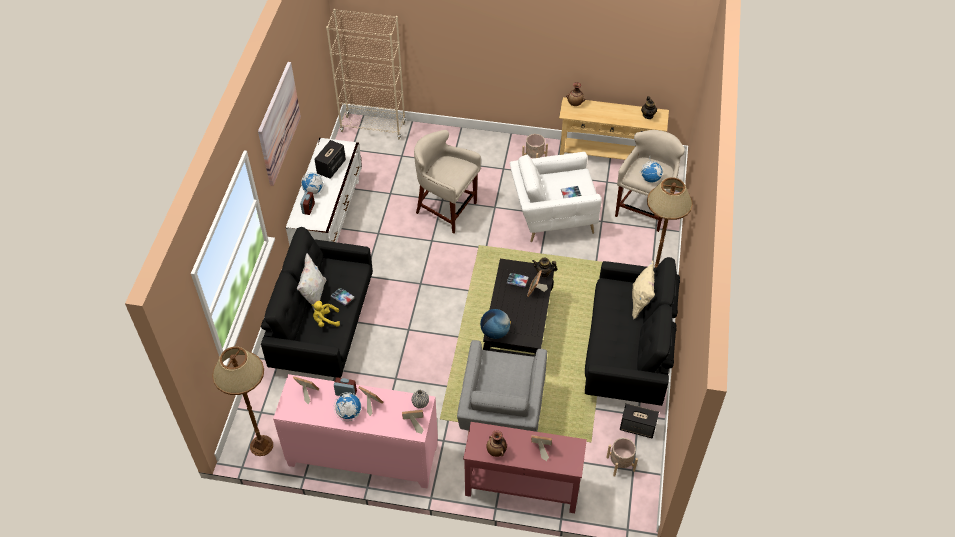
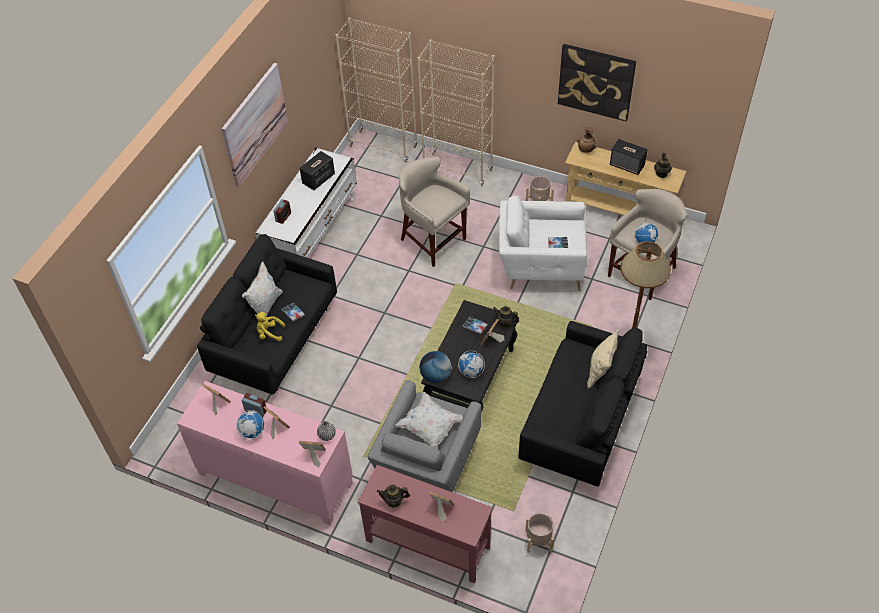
camera: 15 degrees right, 0 degrees up
(261, 445) = (179, 448): brown floor lamp -> none
(313, 191) = (293, 200): globe -> globe (470, 371)
(450, 139) = (458, 169): none -> beige bookcase
(496, 451) = (394, 501): vase -> teapot
(504, 380) = (430, 427): none -> white pillow
(581, 39) = (596, 81): none -> picture
(638, 427) = (568, 505): speaker -> speaker (627, 165)

